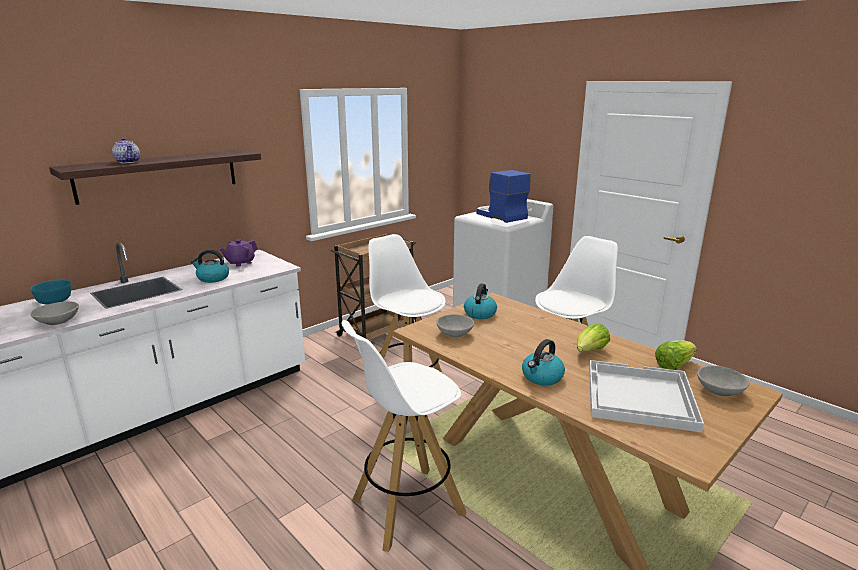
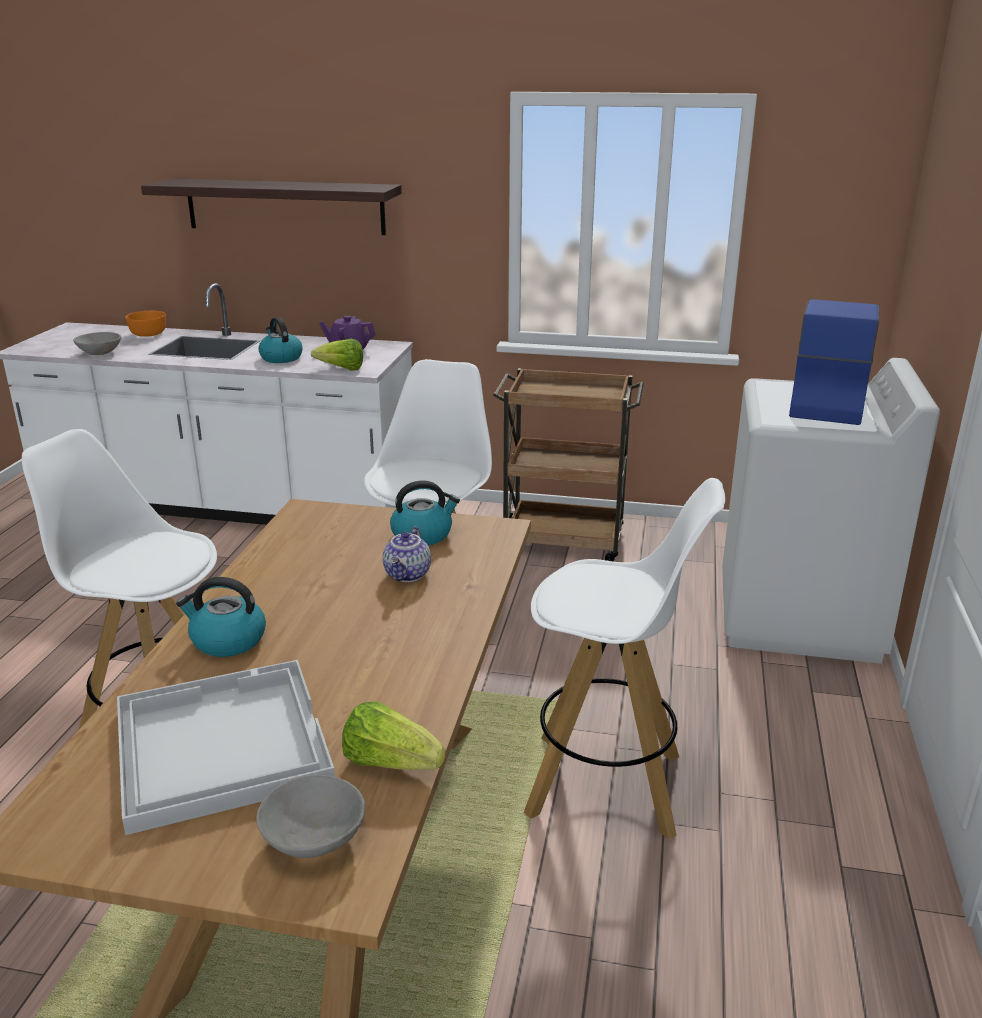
camera: 55 degrees right, 5 degrees up
(54, 301) = (147, 334): turquoise bowl -> orange bowl
(129, 162) = (231, 183): teapot -> teapot (408, 575)
(455, 334) = (322, 538): grey bowl -> none
(590, 351) = (367, 661): lettuce -> lettuce (342, 369)

